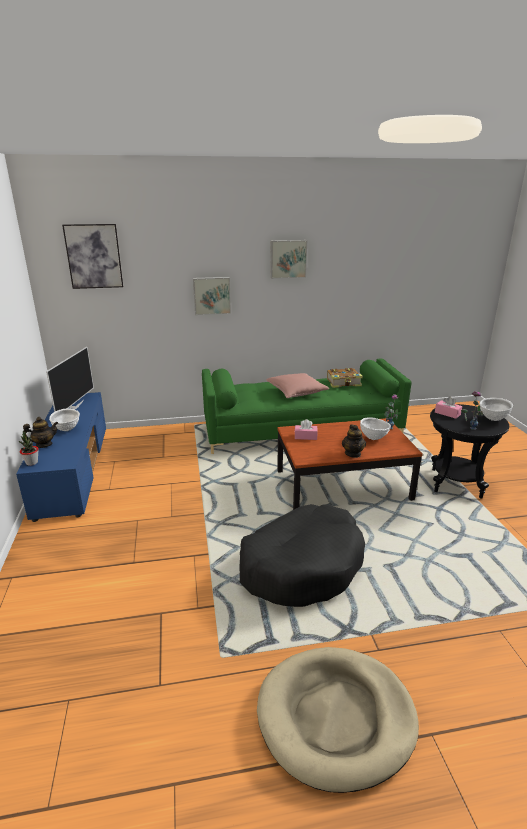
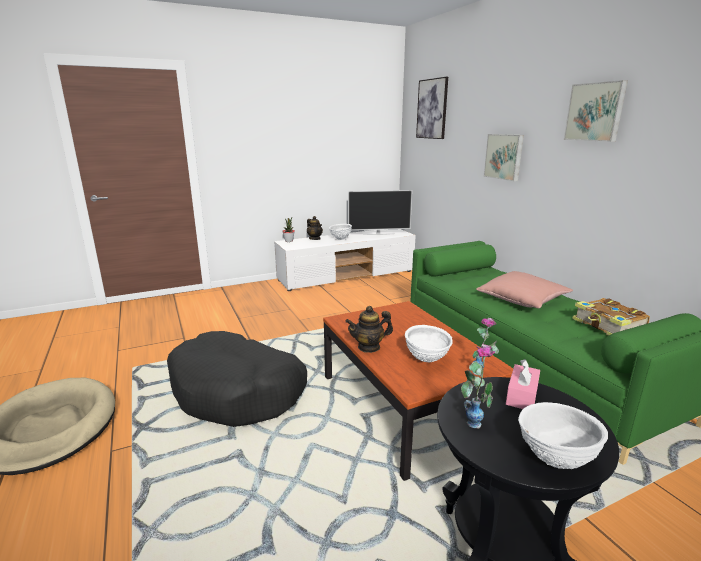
camera: 75 degrees right, 5 degrees down
(73, 469) = (347, 276): blue tv stand -> white tv stand
(305, 436) = (395, 316): pink tissue box -> none

